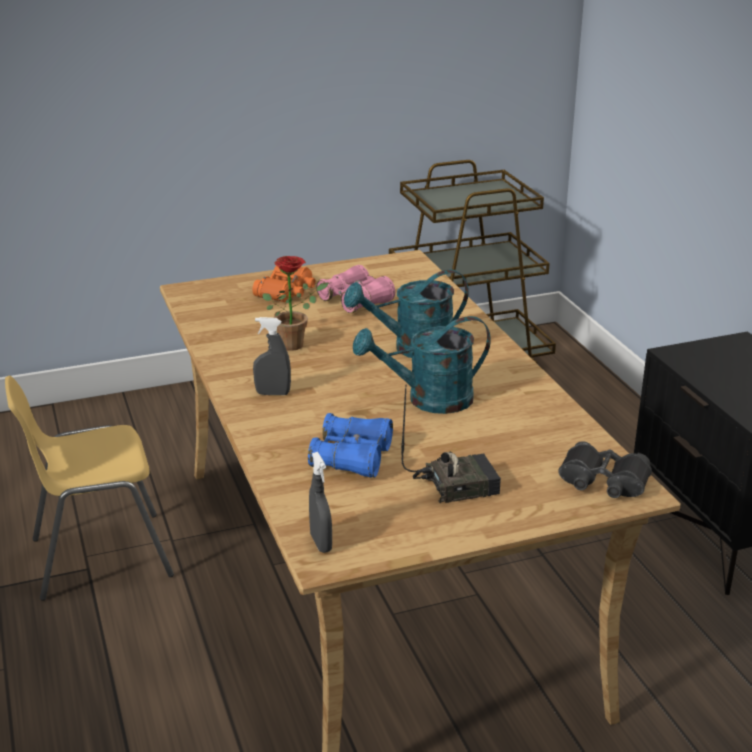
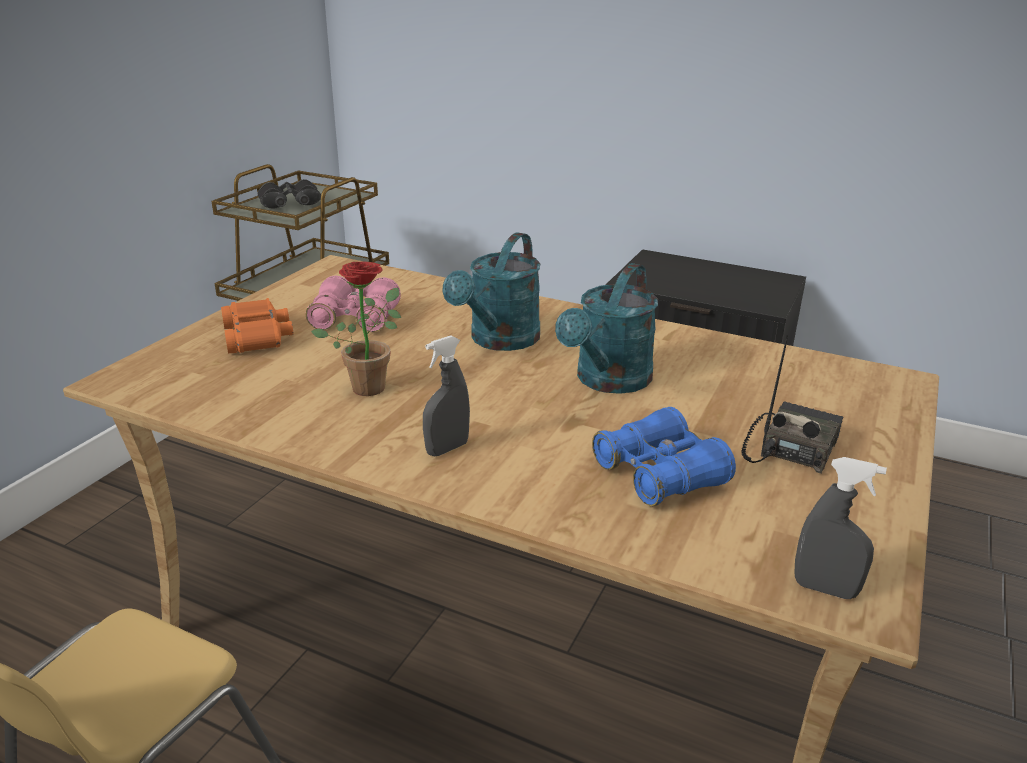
camera: 45 degrees left, 0 degrees up
(603, 482) = (868, 384): black binoculars -> black binoculars (290, 203)

